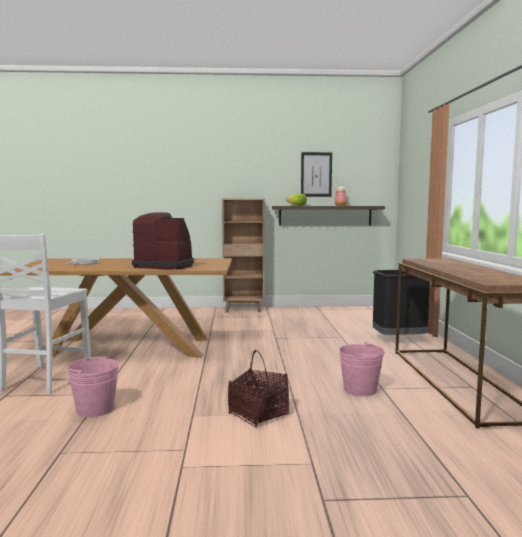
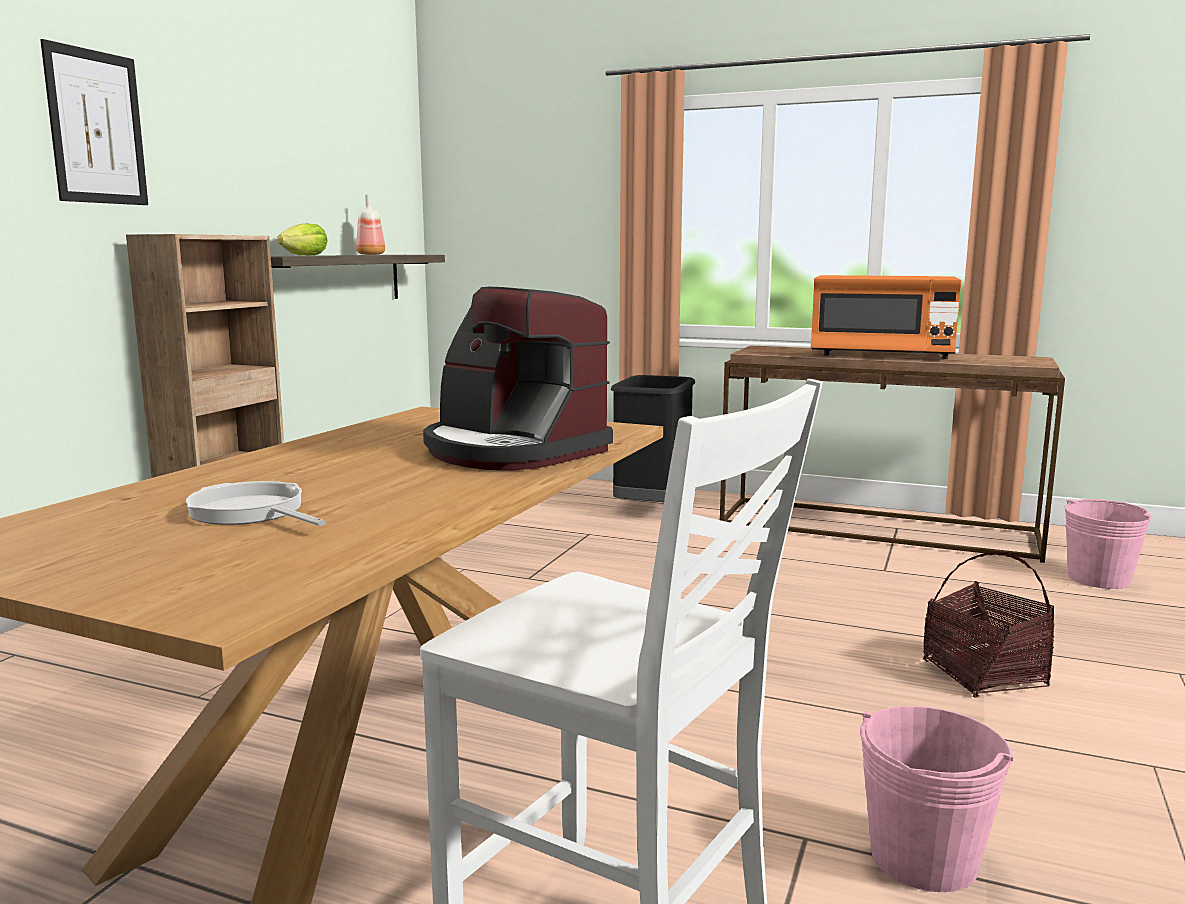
camera: 65 degrees left, 5 degrees up
(165, 266) = (512, 451): coffee machine -> coffee machine turned 90 degrees counterclockwise
(316, 174) = (309, 175): picture -> picture (96, 127)
(360, 390) = (884, 583): pink bucket -> pink bucket (1099, 579)
(457, 268) = (881, 355): none -> orange microwave

